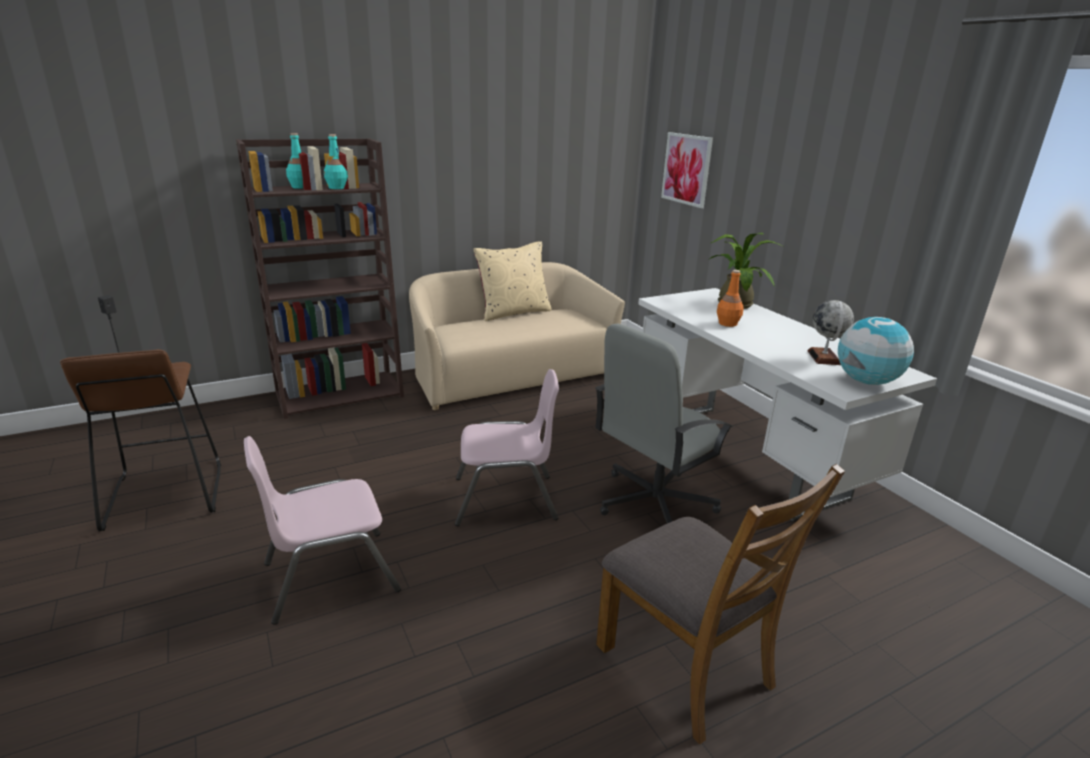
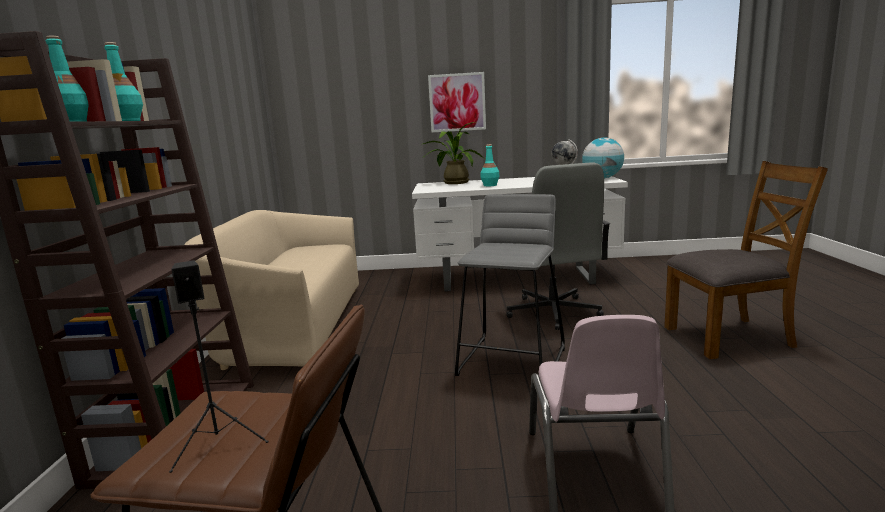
camera: 60 degrees left, 10 degrees down
(505, 499) = (512, 361): pink chair -> grey stool
(513, 312) = (265, 262): beige pillow -> none
(686, 169) = (334, 106): picture -> picture (457, 102)
(727, 323) = (490, 185): orange bottle -> turquoise bottle

